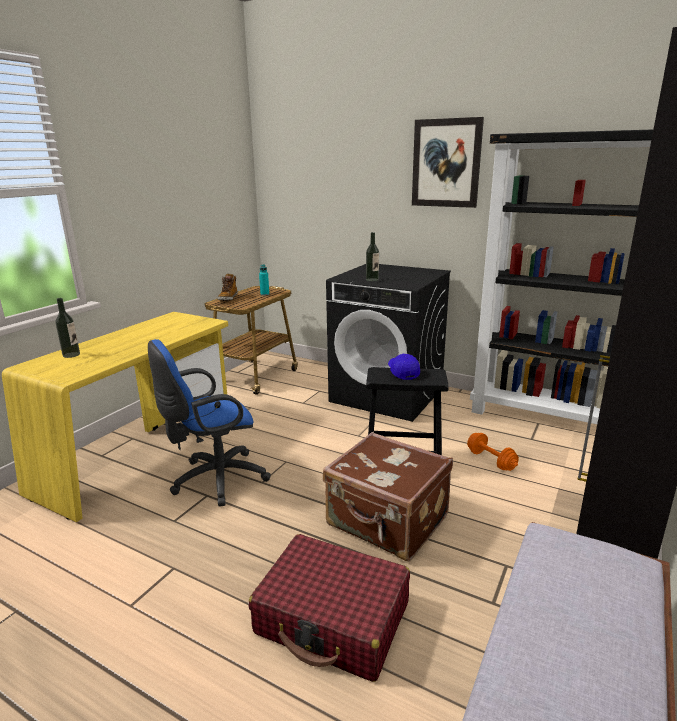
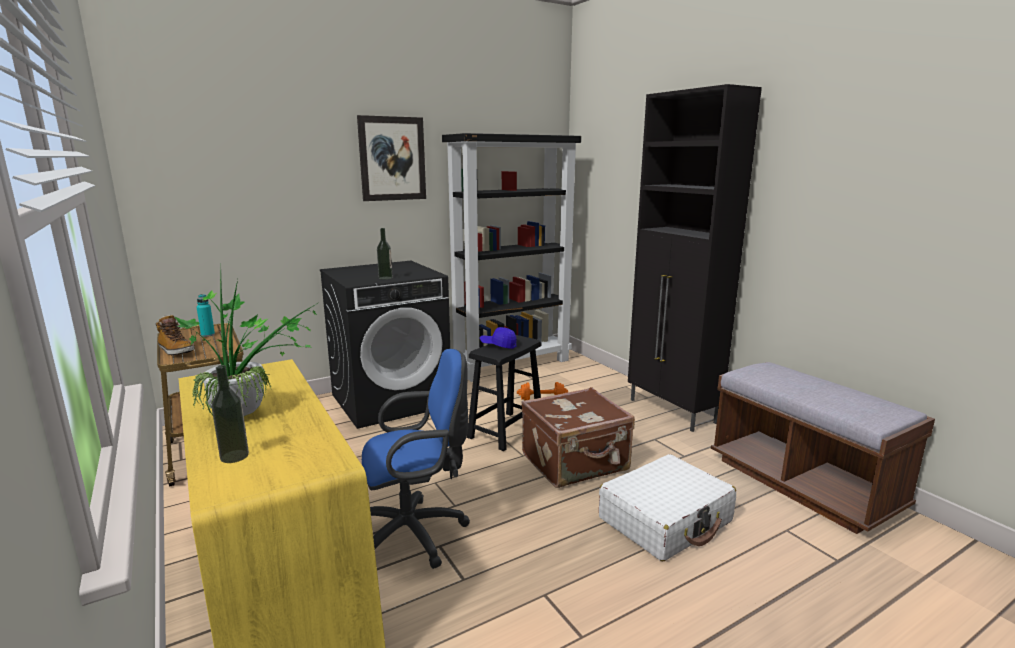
camera: 60 degrees left, 5 degrees down
(131, 339) = (251, 413): none -> potted plant
(215, 480) = (416, 534): blue office chair -> blue office chair turned 105 degrees counterclockwise
(333, 619) = (665, 520): red suitcase -> white suitcase

